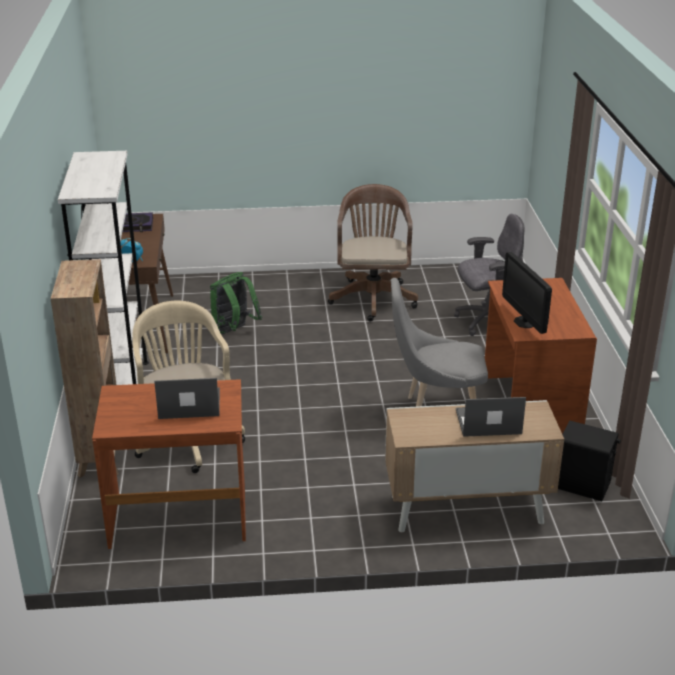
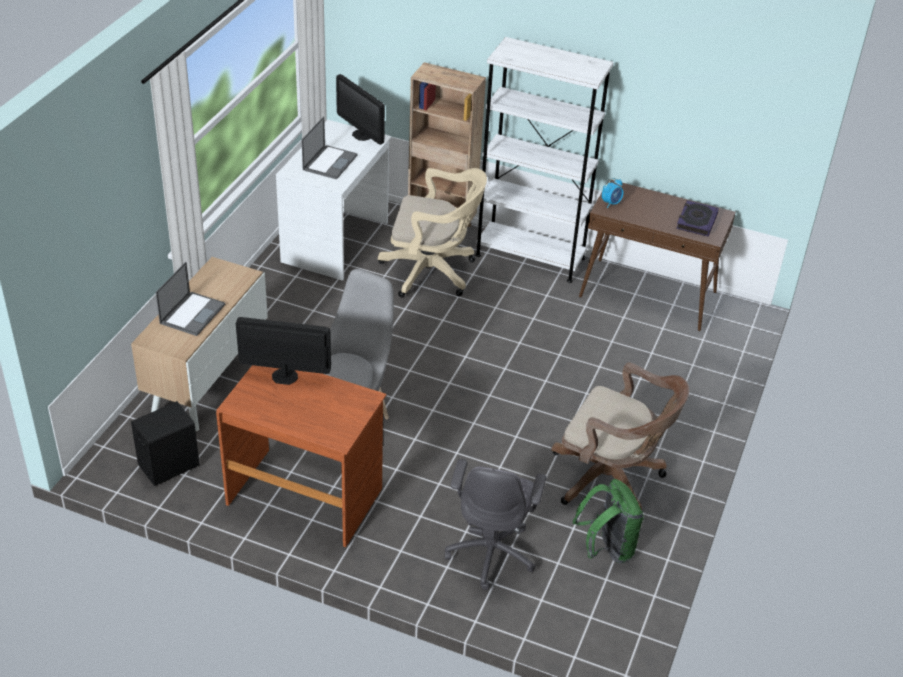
camera: 115 degrees right, 10 degrees up
(114, 403) = (362, 135): none -> monitor
(179, 515) = (336, 242): brown desk -> white desk
(234, 331) = (597, 349): green backpack -> green backpack (606, 548)

